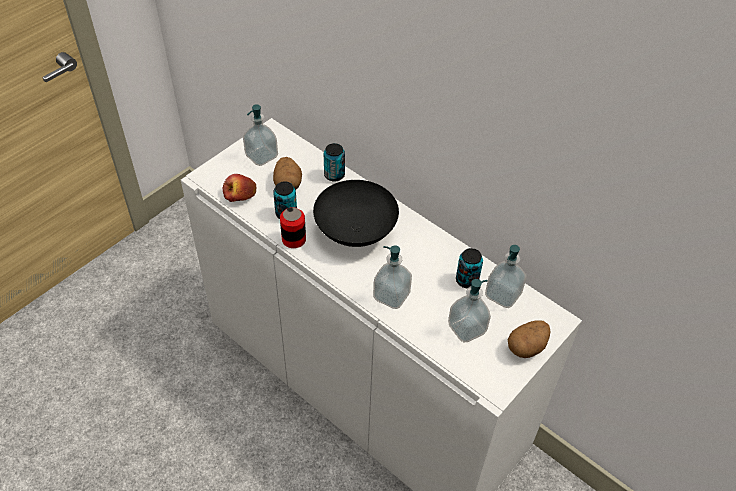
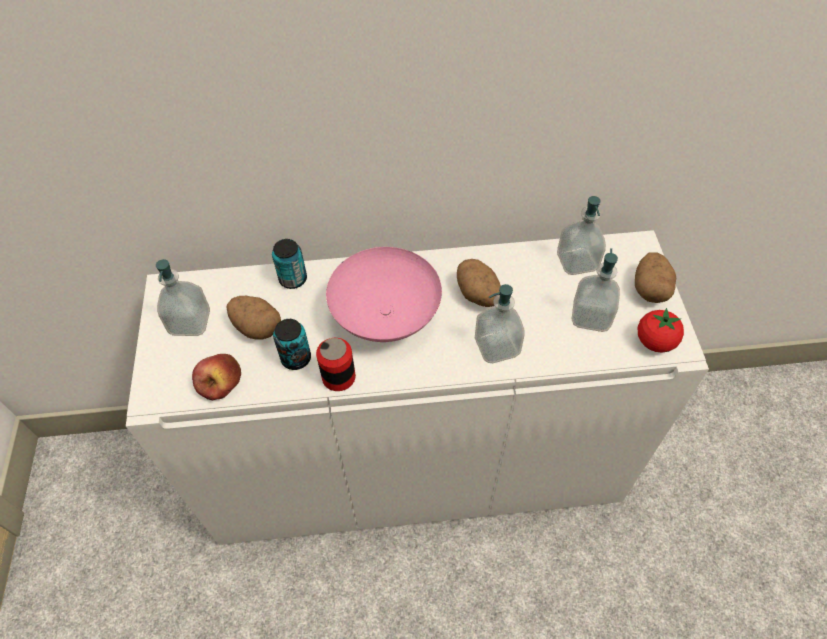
camera: 45 degrees left, 5 degrees up
(356, 232) = (387, 315): black bowl -> pink bowl
(419, 263) = (478, 295): none -> potato
(467, 280) = (535, 275): can -> none
(485, 374) = (655, 341): none -> tomato

